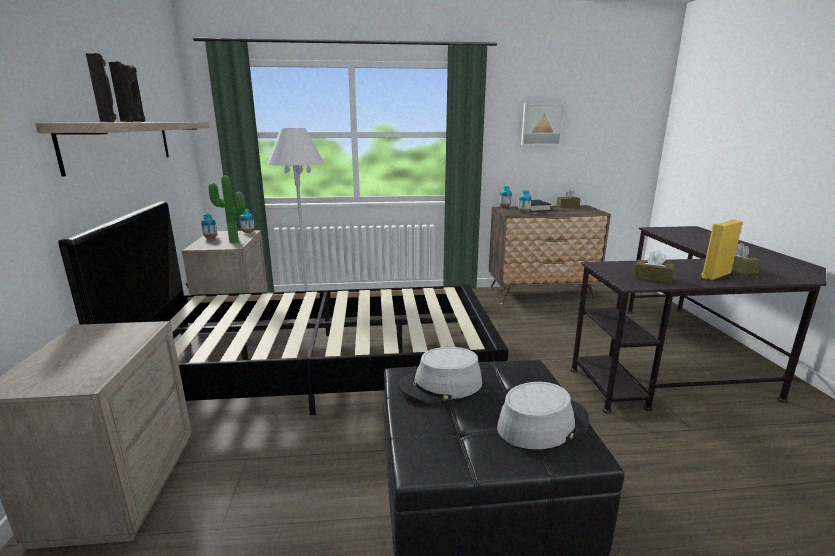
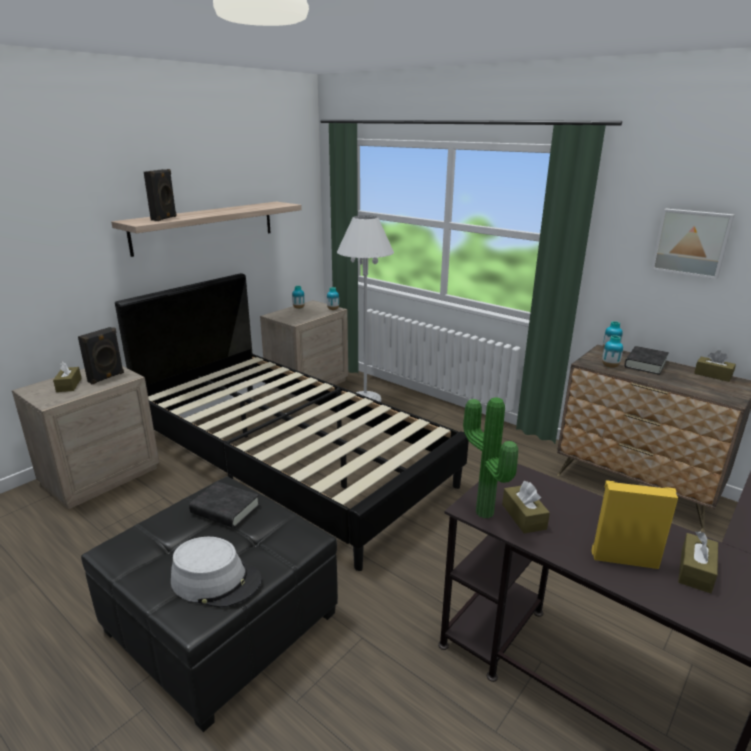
camera: 45 degrees right, 5 degrees up
(70, 361) = (69, 385): none -> brown tissue box
(134, 122) = (205, 212): black speaker -> black speaker (106, 377)
(233, 242) = (303, 317): potted plant -> potted plant (481, 513)
(441, 385) = (225, 509): grey hat -> black book

